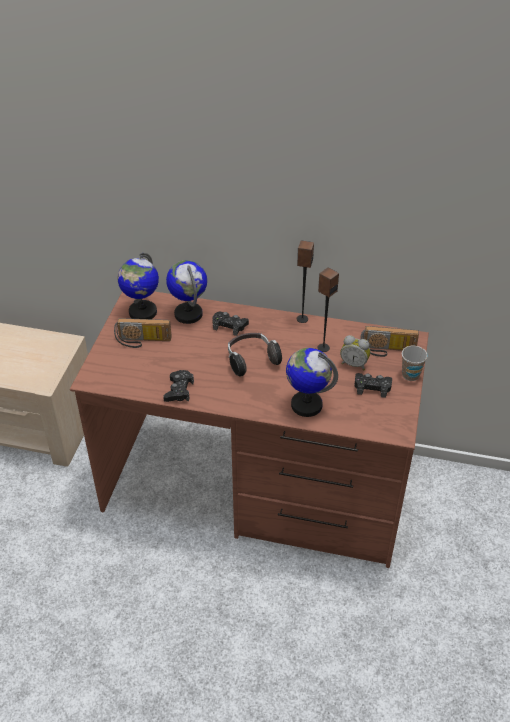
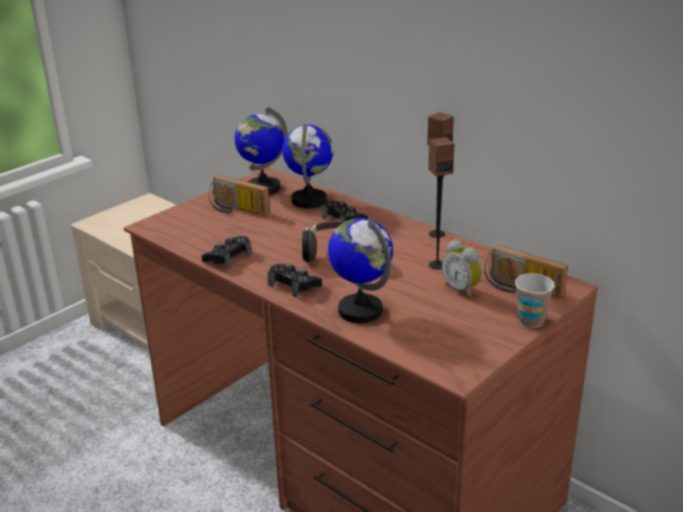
camera: 30 degrees right, 15 degrees down
(372, 387) = (464, 318): black game controller -> black game controller (294, 285)

